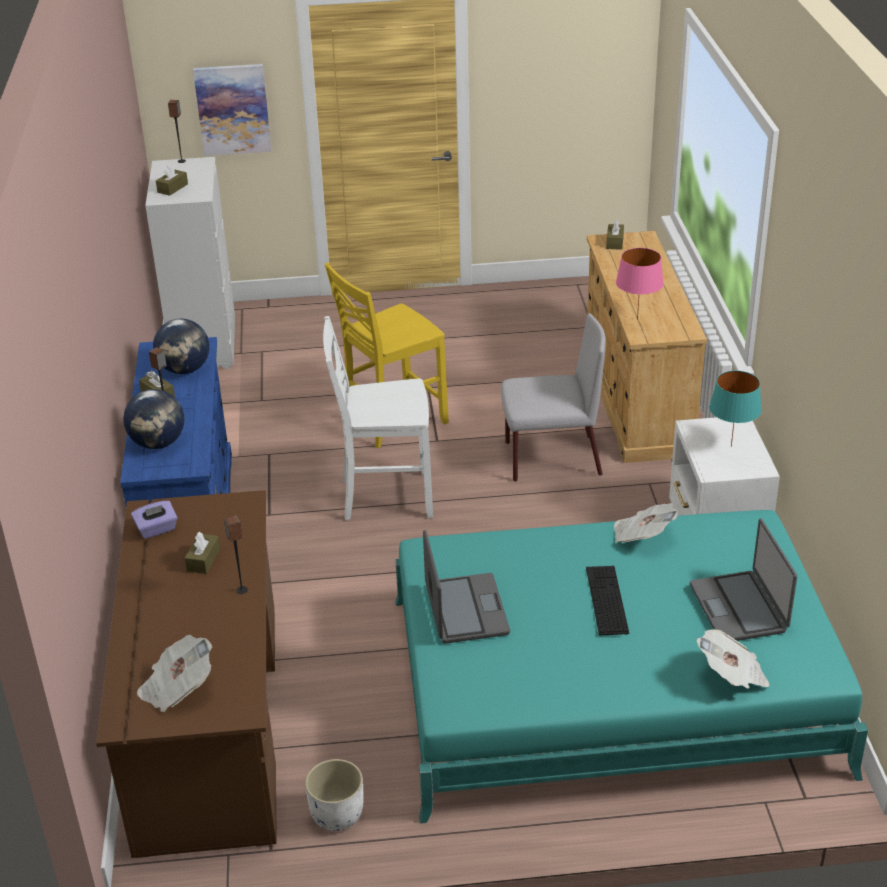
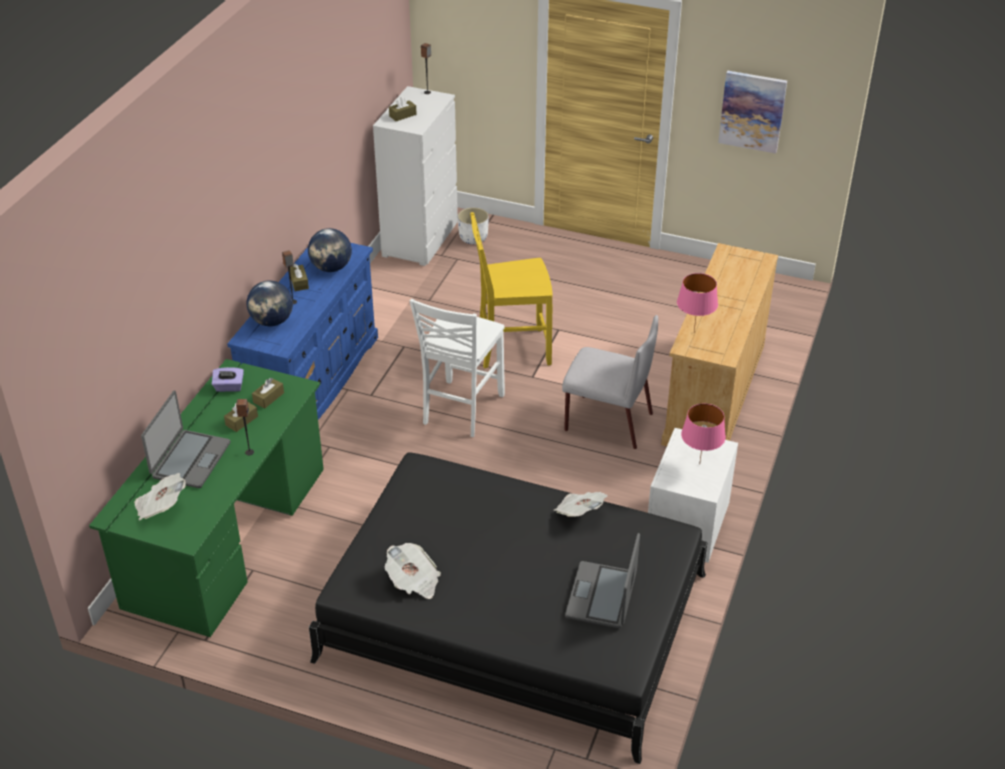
camera: 25 degrees right, 5 degrees up
(209, 724) = (226, 537): brown desk -> green desk
(233, 109) = (481, 59): picture -> picture (752, 111)
(336, 814) = (262, 633): white planter -> white planter (473, 238)
(384, 497) = (461, 410): white chair -> white chair turned 90 degrees counterclockwise
(465, 610) = (409, 521): laptop -> laptop (190, 460)
(606, 600) = (512, 552): keyboard -> none
(610, 684) = (513, 617): turquoise bed -> black bed
(614, 242) = (735, 256): brown tissue box -> brown tissue box (268, 398)
(730, 446) = (699, 464): turquoise table lamp -> pink table lamp
(732, 675) = (553, 644): newspaper -> newspaper (413, 581)

